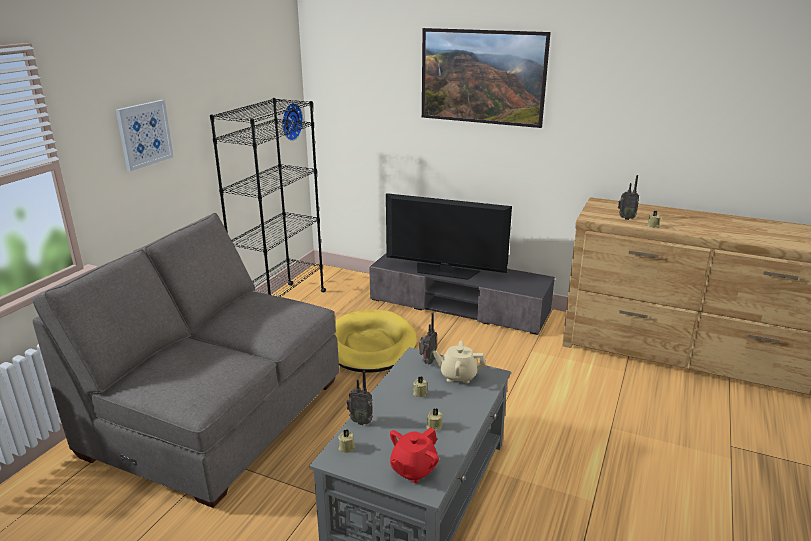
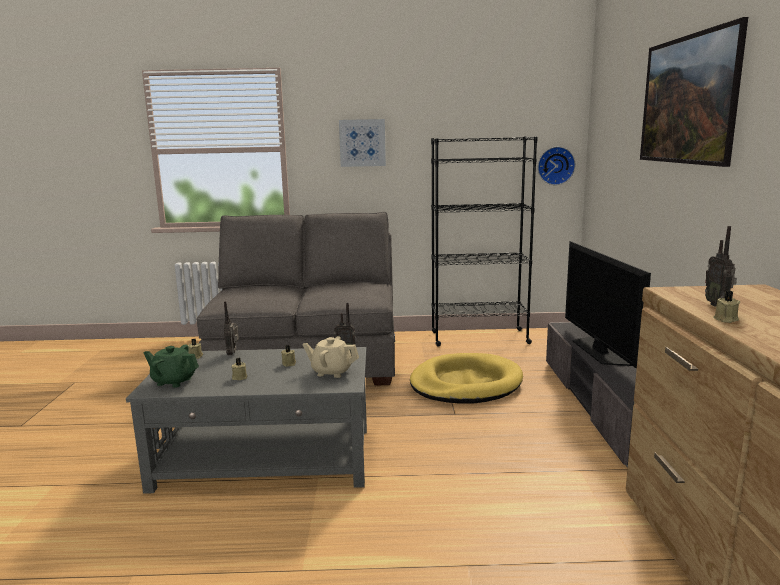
camera: 65 degrees right, 10 degrees down
(413, 470) = (173, 381): red teapot -> green teapot
(458, 376) = (331, 372): beige teapot -> beige teapot turned 60 degrees counterclockwise

